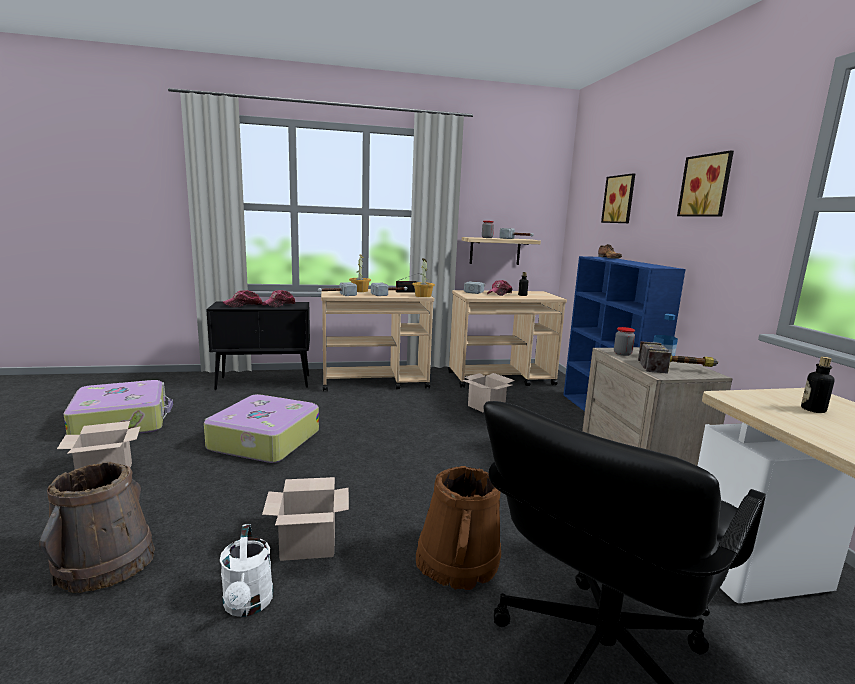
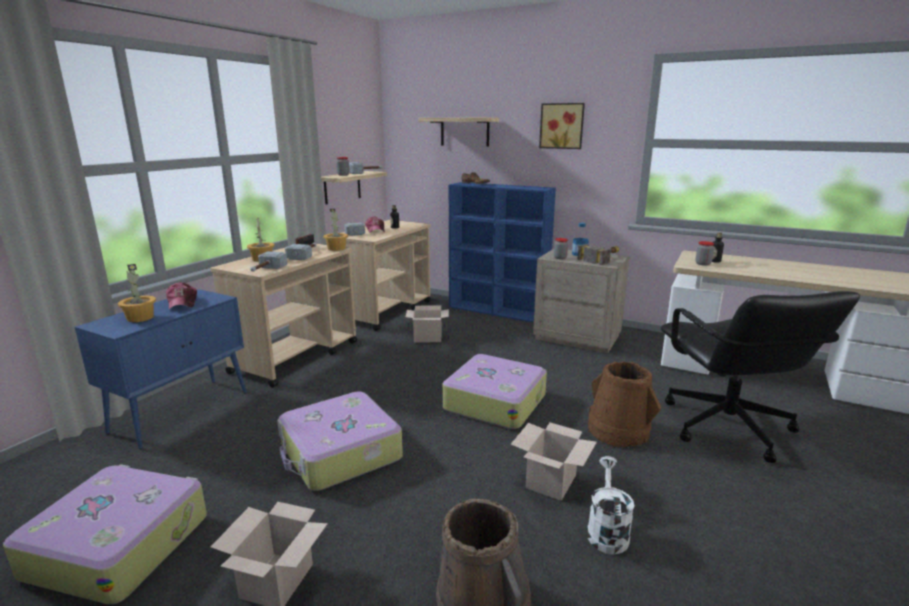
camera: 50 degrees left, 5 degrees up
(243, 305) = (140, 317): cap -> potted plant
(248, 605) = (606, 530): white watering can -> white watering can turned 105 degrees counterclockwise
(265, 382) = (182, 411): black cabinet -> blue cabinet
(418, 472) = (495, 402): none -> suitcase
(620, 199) = (464, 132): picture -> shelf
(771, 404) = (703, 264): none -> jar

